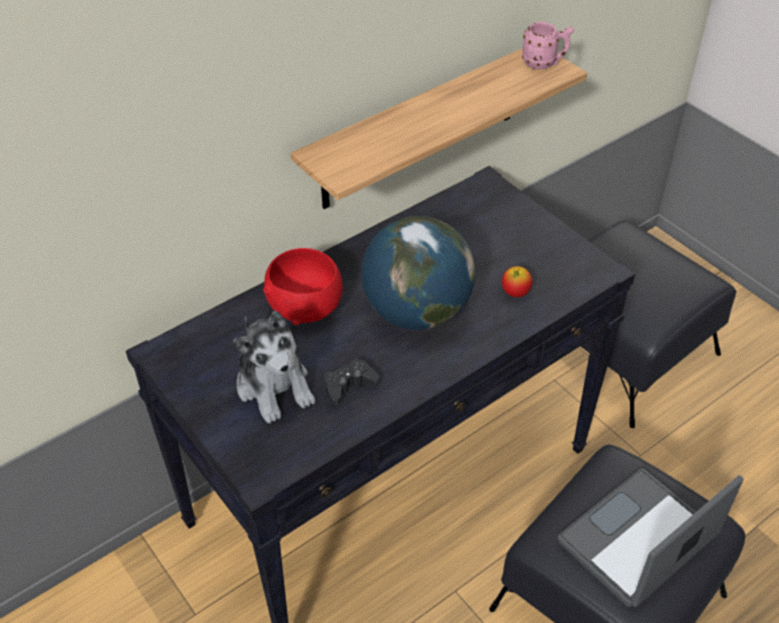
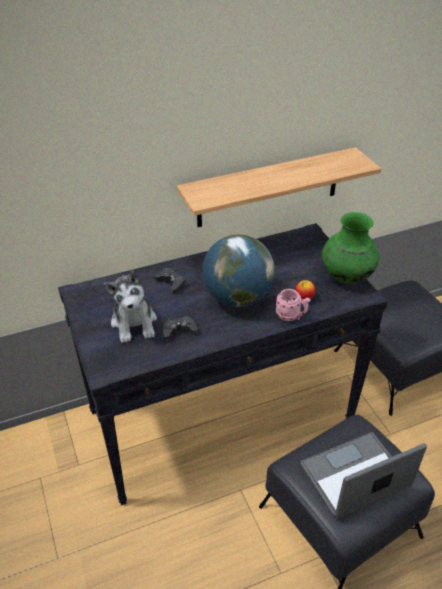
camera: 15 degrees right, 5 degrees down
(307, 308) = (171, 283): red bowl -> black game controller
(544, 63) = (355, 159): pink mug -> pink mug (291, 316)
(563, 245) = (346, 276): none -> green vase

